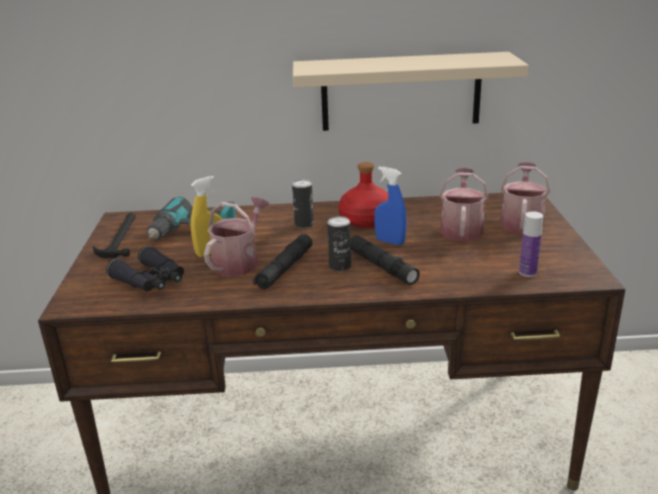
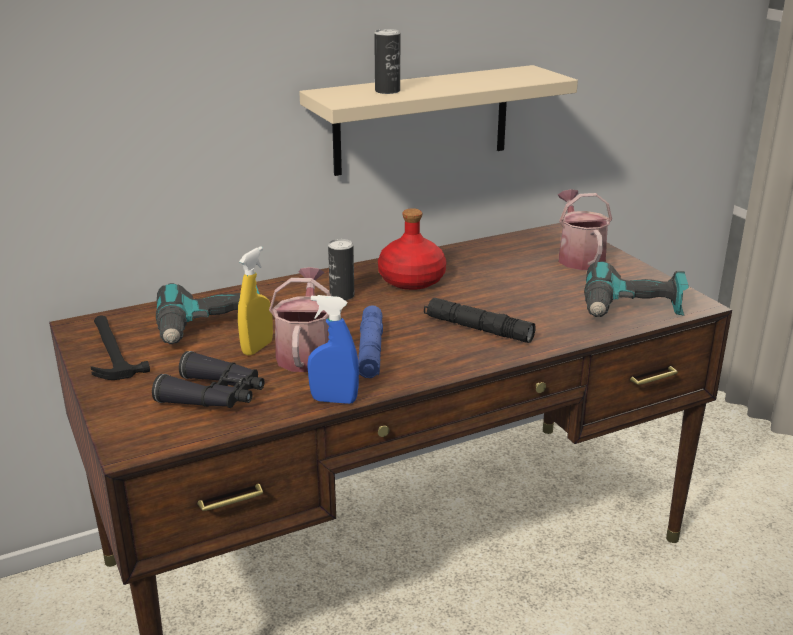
camera: 25 degrees left, 0 degrees up
(284, 268) = (370, 351): black flashlight -> blue flashlight
(340, 266) = (432, 337): can -> can (387, 91)
(390, 242) = (461, 300): blue spray bottle -> blue spray bottle (334, 400)
(461, 228) = (524, 273): watering can -> none
(527, 272) = (632, 309): bottle -> power drill

